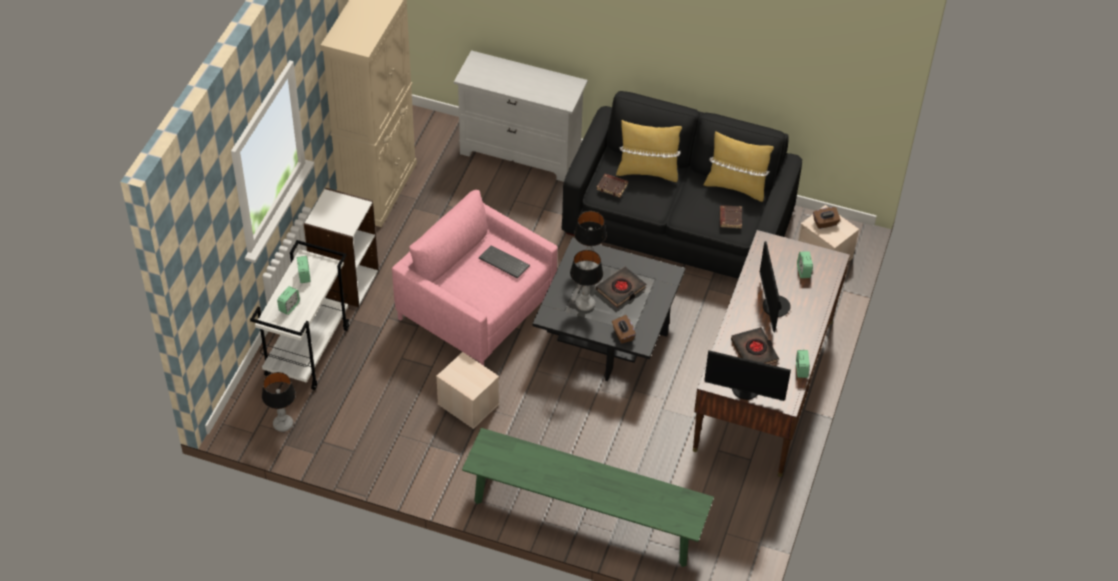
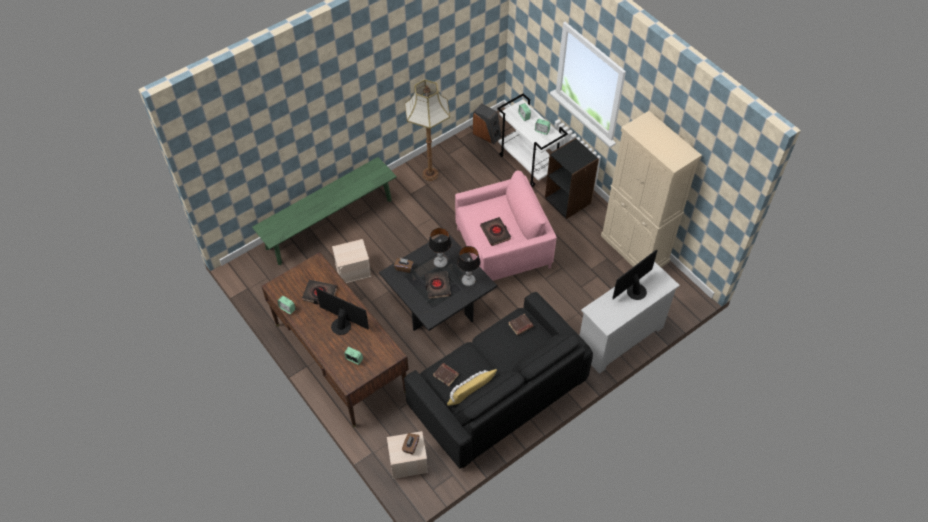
camera: 125 degrees right, 5 degrees up
(282, 424) = (487, 134): table lamp -> speaker
(344, 281) = (568, 200): white bookcase -> black bookcase
(409, 452) = (429, 174): none -> floor lamp
(467, 404) = (440, 212): beige storage box -> beige storage box (353, 270)
(503, 263) = (495, 233): keyboard -> black book
(647, 171) = (520, 353): yellow pillow -> none
(745, 391) = (298, 272): monitor -> monitor (634, 290)

